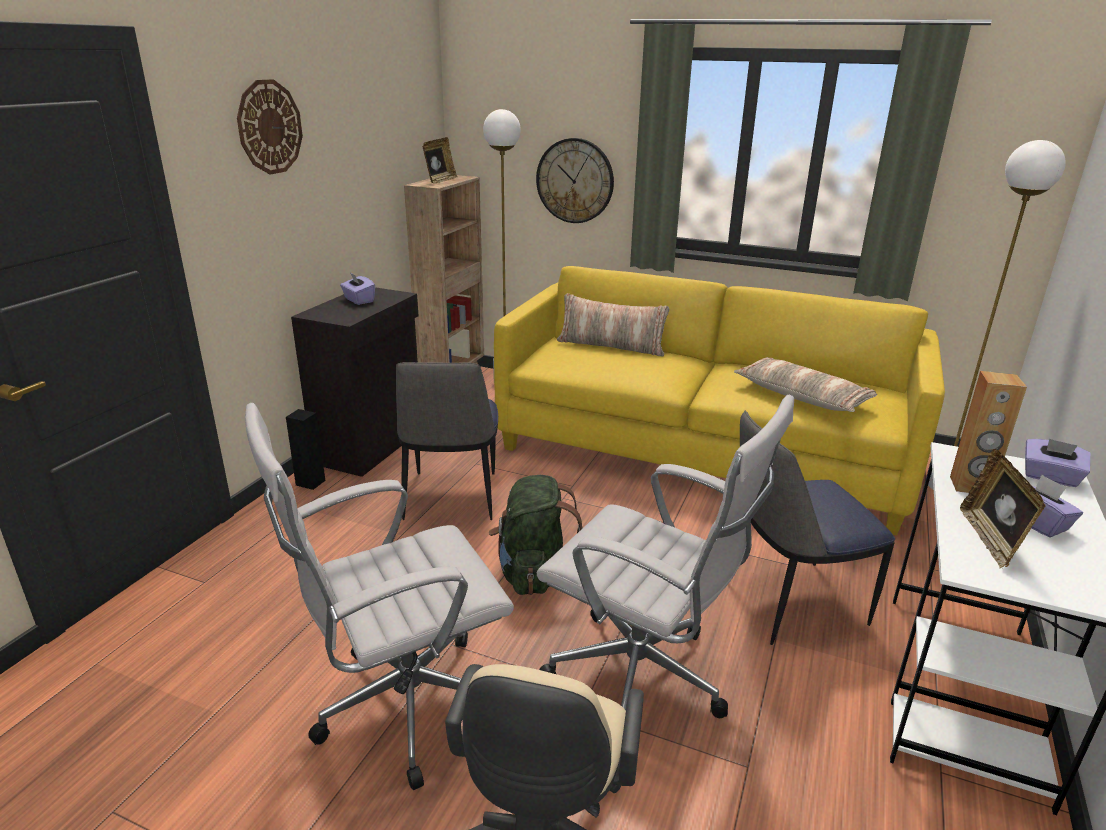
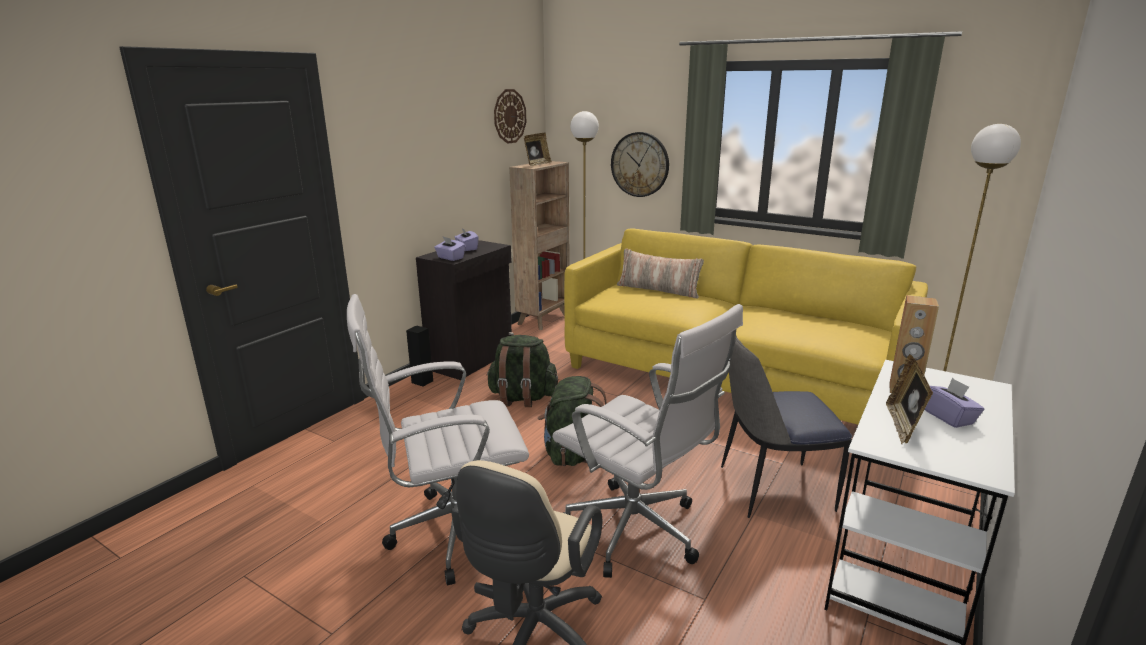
camera: 10 degrees right, 5 degrees down
(269, 127) = (407, 122): wall clock -> wall clock (509, 116)
(451, 498) = (522, 398): chair -> green backpack
(802, 396) = (802, 330): pillow -> none
(1050, 477) = (977, 388): purple tissue box -> purple tissue box (450, 258)

